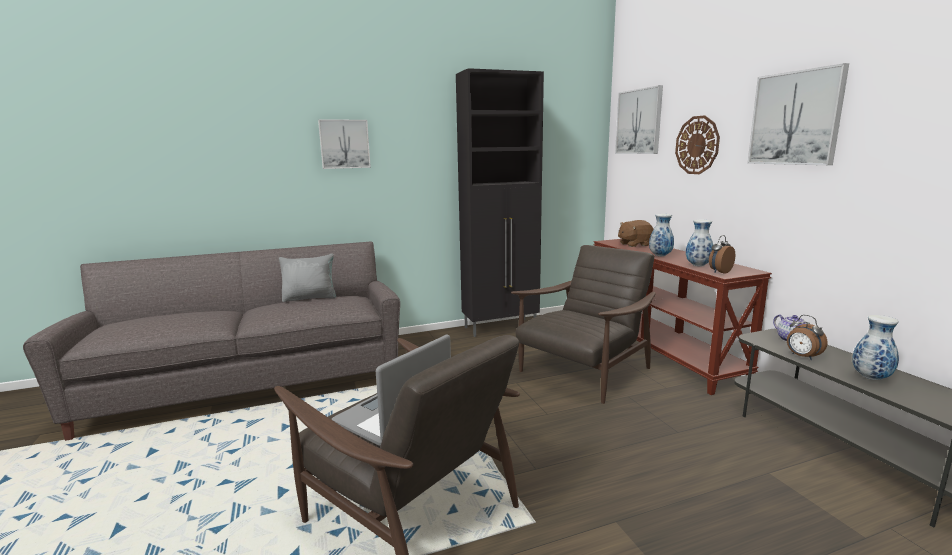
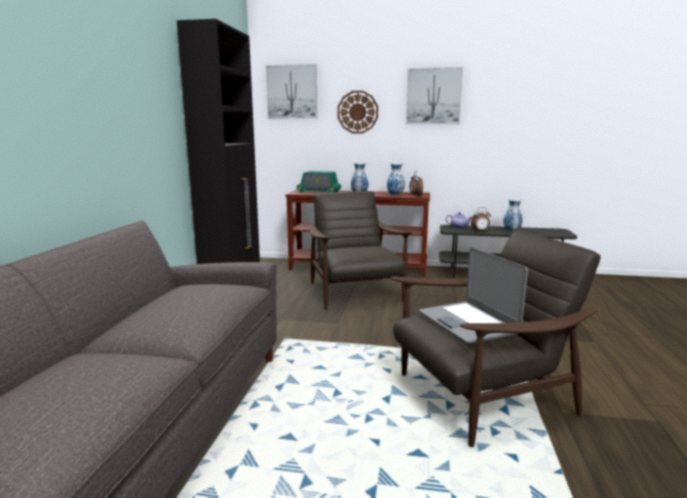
camera: 60 degrees left, 0 degrees up
(310, 298) = (163, 299): grey pillow -> none
(344, 144) = (95, 89): picture -> none
(634, 244) = (319, 192): brown plush toy -> radio

